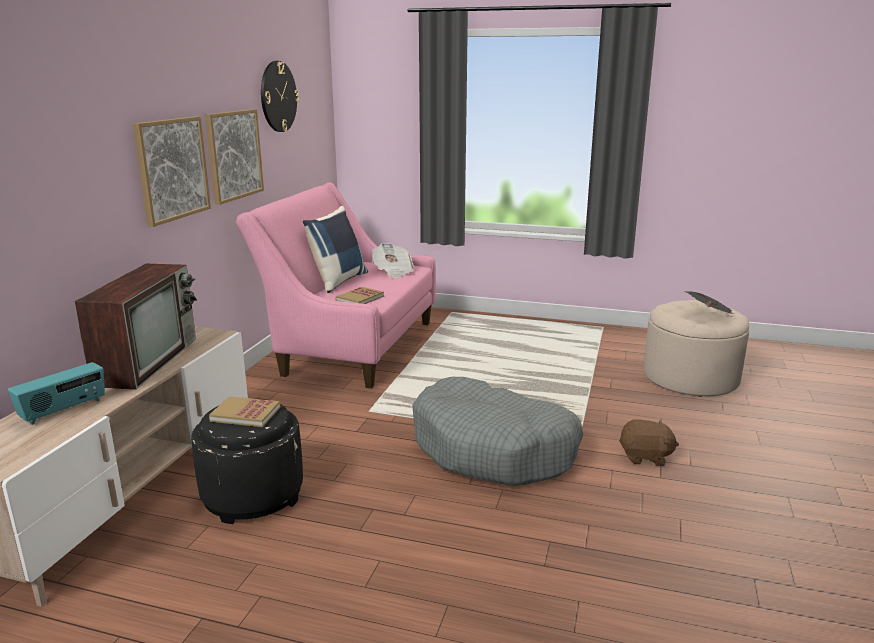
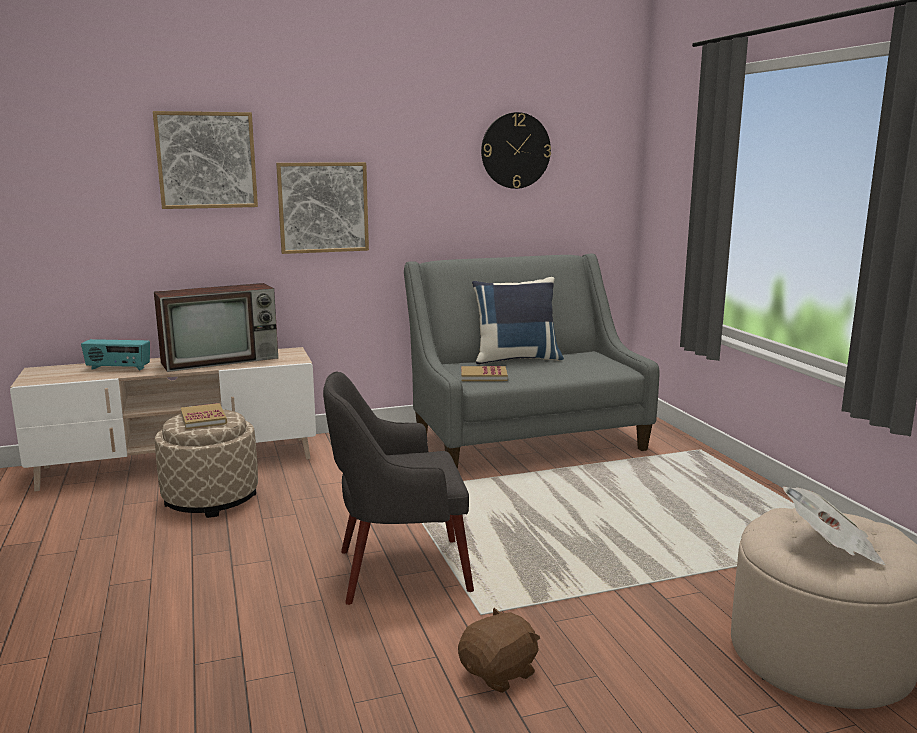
camera: 55 degrees right, 5 degrees down
(233, 155) = (422, 204): picture -> picture (206, 160)
(252, 495) = (211, 498): black ottoman -> beige ottoman
(351, 346) = (525, 439): pink sofa -> grey sofa
(393, 272) = (586, 366): newspaper -> none
(494, 449) = (400, 570): grey dog bed -> grey armchair
(645, 457) = (499, 673): brown plush toy -> brown plush toy turned 105 degrees counterclockwise

